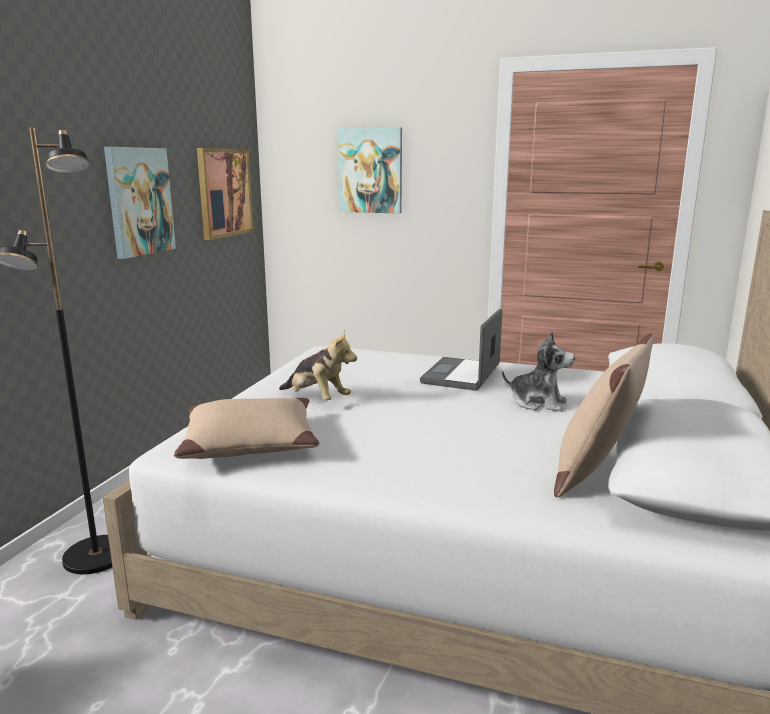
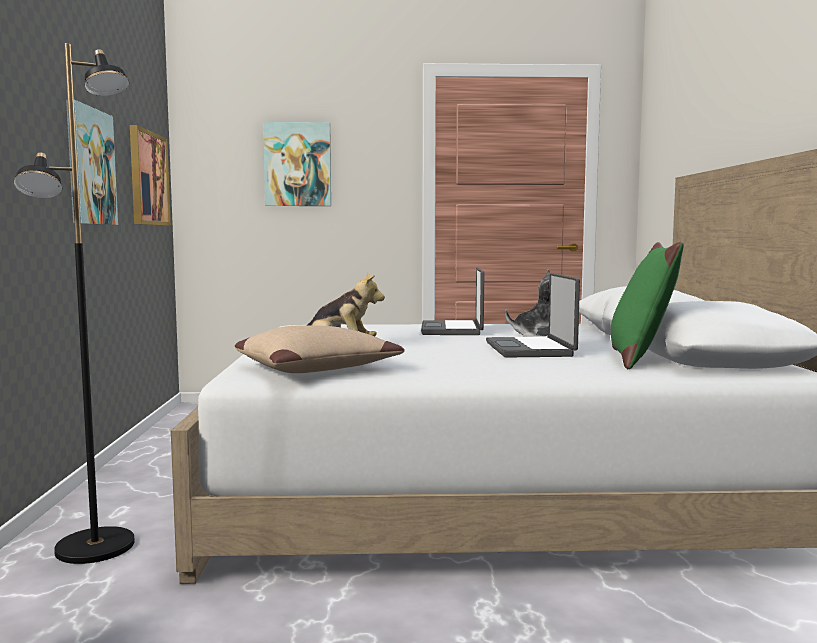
camera: 20 degrees left, 10 degrees down
(497, 432) = (531, 349): none -> laptop
(597, 473) = (639, 359): beige pillow -> green pillow

